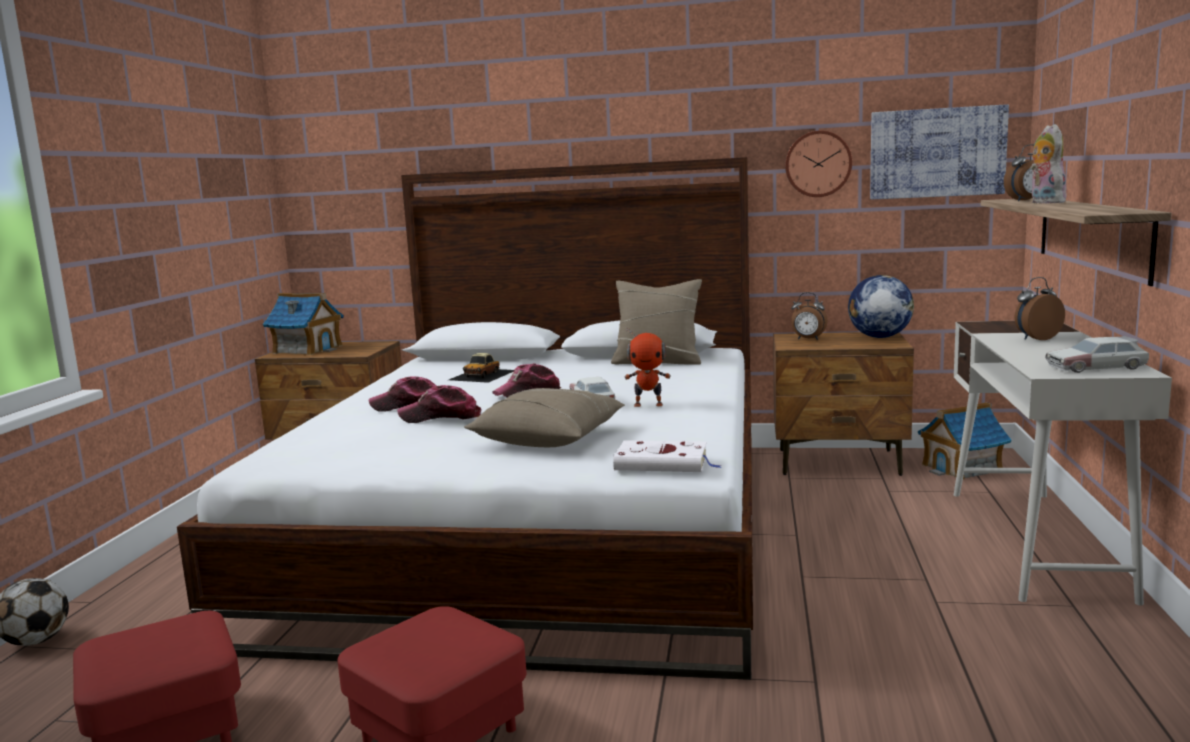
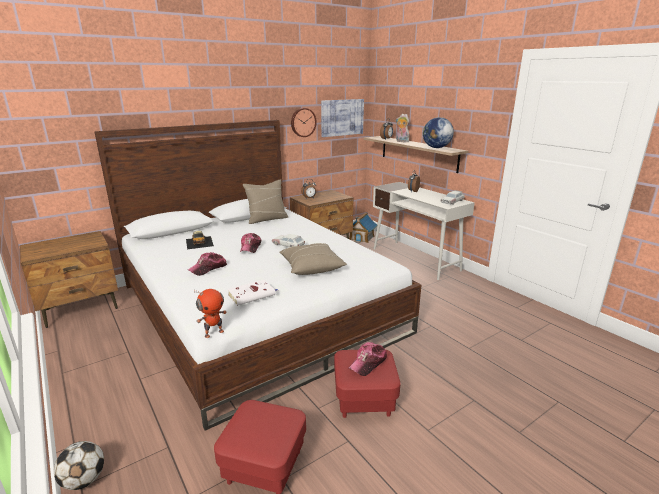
camera: 45 degrees left, 10 degrees up
(307, 349) = (47, 248): toy house -> none
(441, 417) = (244, 270): cap -> cap (368, 363)
(648, 404) = (313, 241): toy robot -> toy robot (214, 333)
(664, 463) = (377, 266): white book -> white book (253, 295)
(879, 337) = (332, 193): globe -> globe (436, 148)

